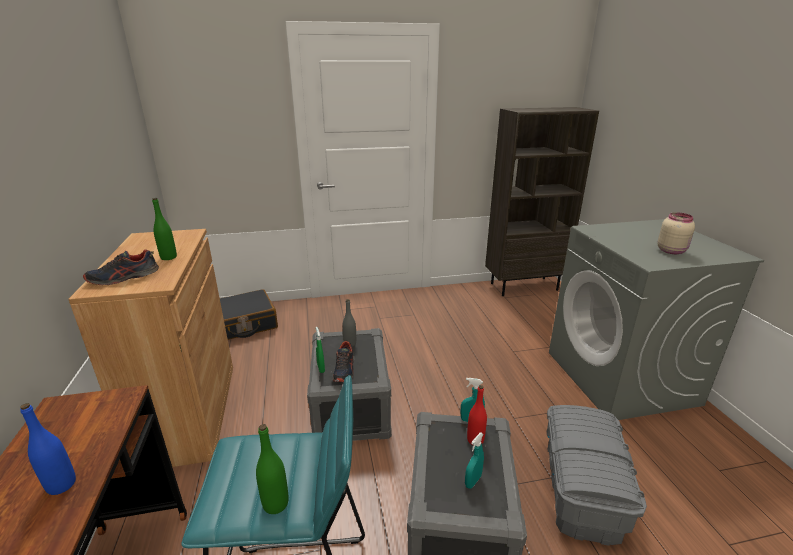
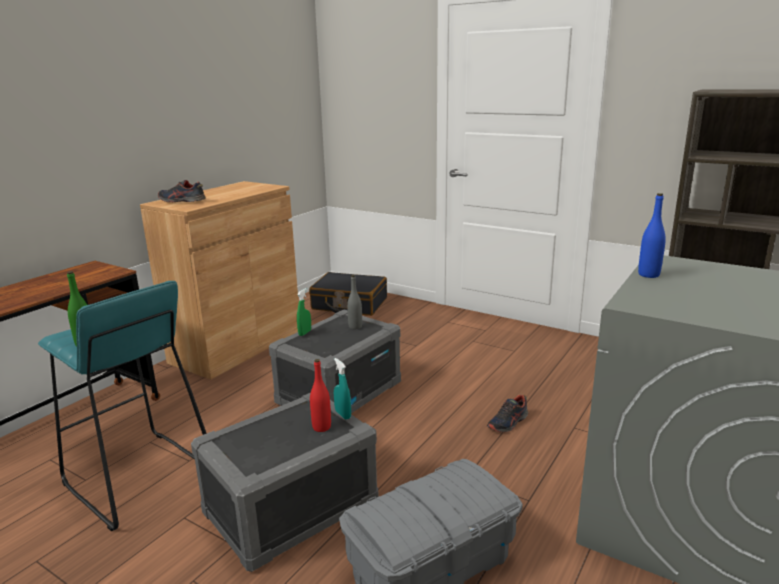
camera: 45 degrees right, 5 degrees down
(61, 485) = (37, 293): blue bottle -> blue bottle (648, 275)
(168, 257) = (226, 196): green bottle -> none
(344, 370) = (318, 340): shoe -> shoe (508, 423)
(473, 481) = (270, 446): turquoise spray bottle -> none
(671, 251) = (713, 304): beige jar -> none

